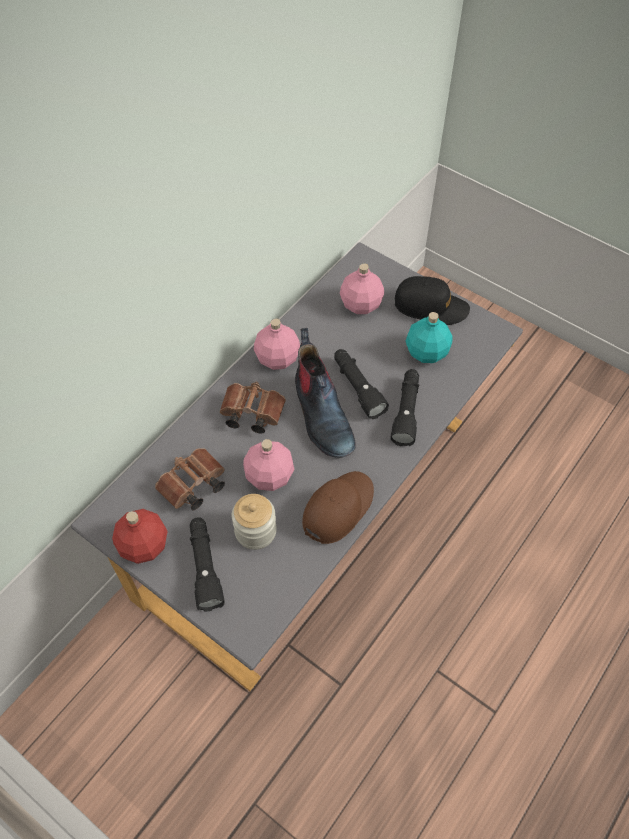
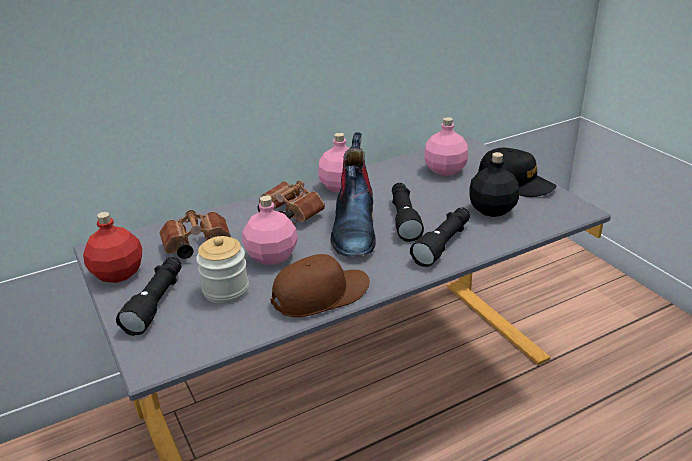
camera: 25 degrees right, 25 degrees down
(427, 352) = (492, 209): turquoise bottle -> black bottle

